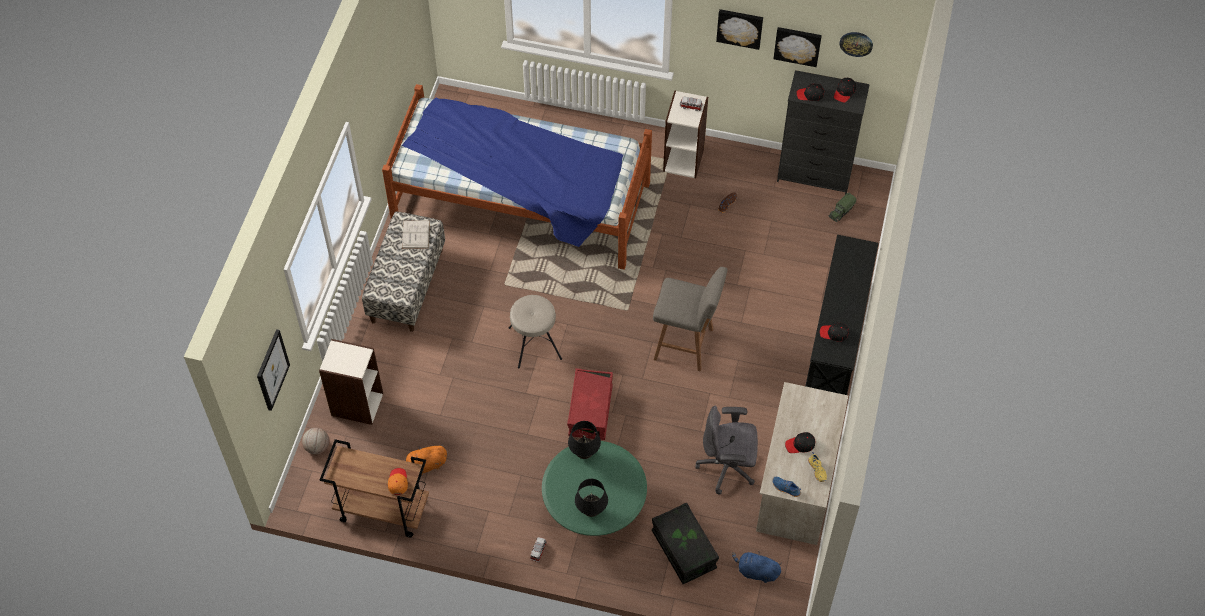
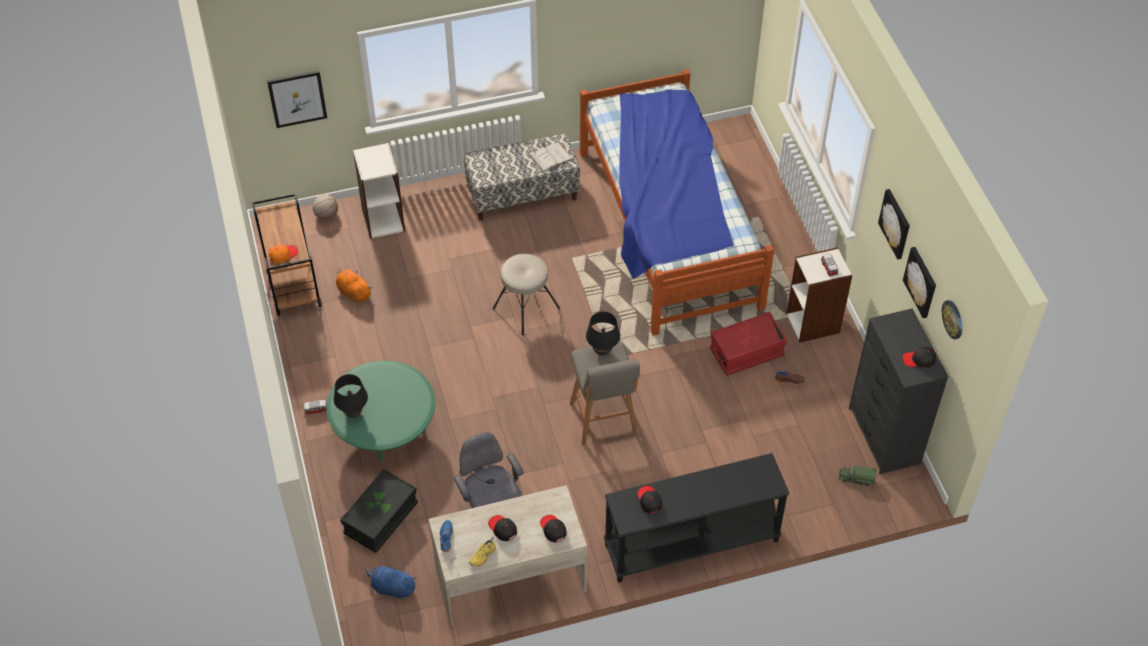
camera: 60 degrees right, 5 degrees down
(584, 454) = (409, 381): black table lamp -> black table lamp (602, 351)
(590, 411) = (482, 381): red storage box -> red storage box (746, 353)
(756, 572) = (392, 588): blue plush toy -> blue plush toy turned 60 degrees counterclockwise
(810, 95) = (891, 333): black cap -> black cap (553, 529)

